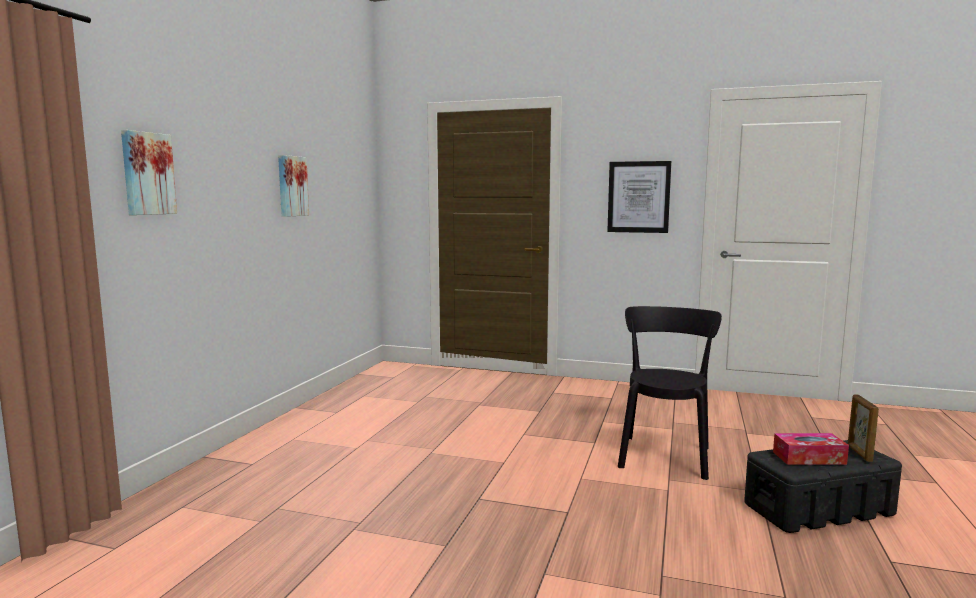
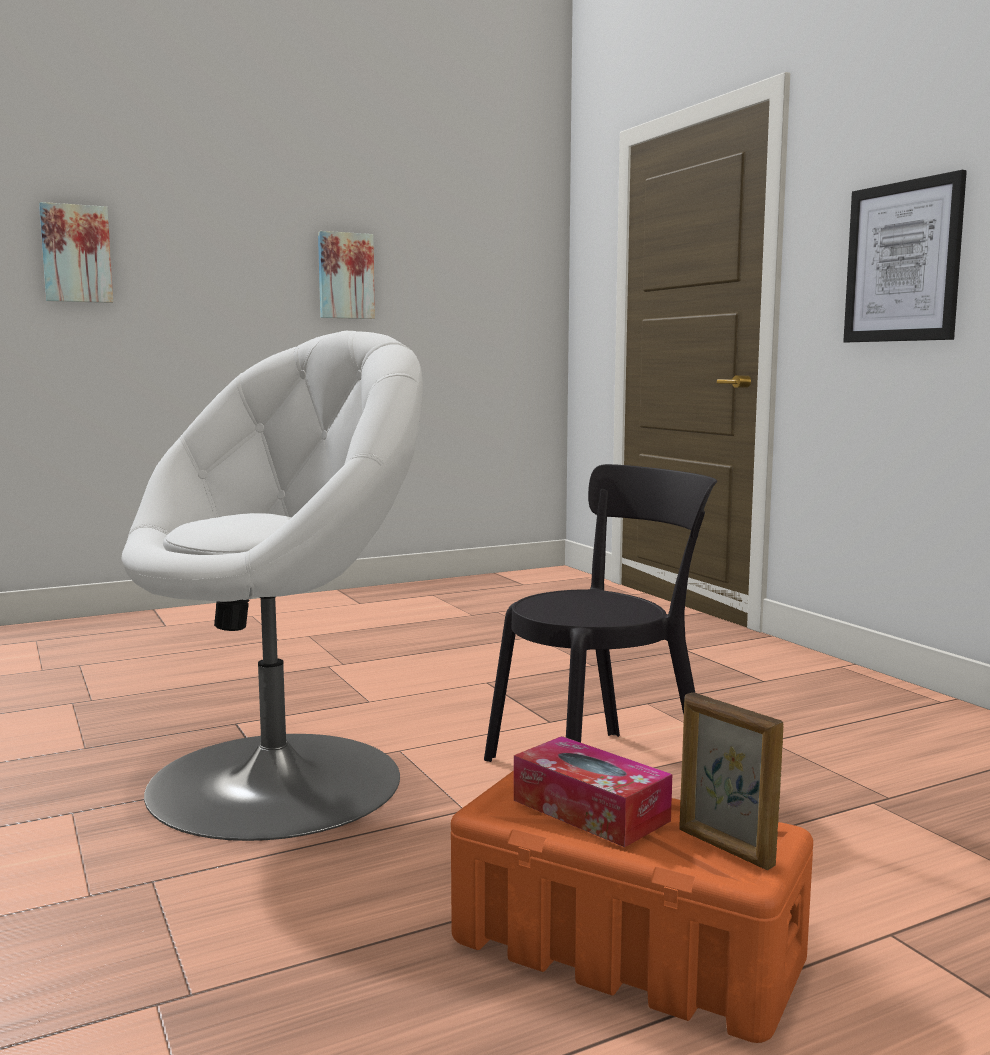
camera: 45 degrees right, 0 degrees up
(579, 513) = (280, 780): none -> white armchair
(819, 509) = (627, 950): black storage box -> orange storage box
(859, 453) = (724, 848): picture frame -> picture frame turned 90 degrees counterclockwise

